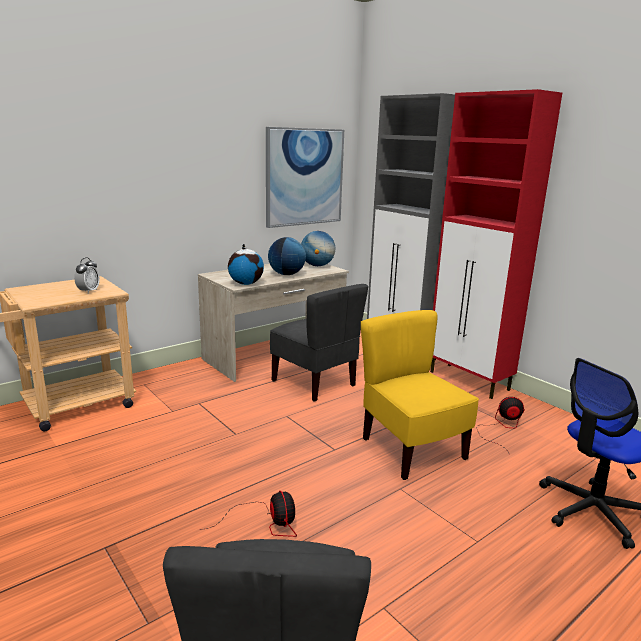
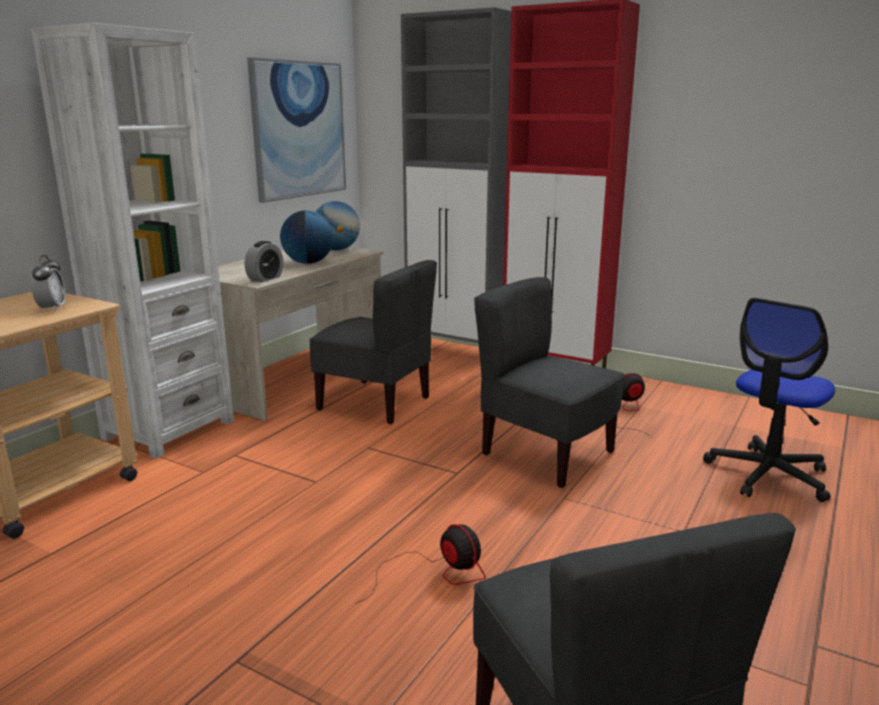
camera: 20 degrees left, 0 degrees up
(172, 376) = (168, 429): none -> white bookcase
(246, 284) = (265, 278): globe -> alarm clock
(411, 449) = (546, 454): yellow chair -> grey chair

